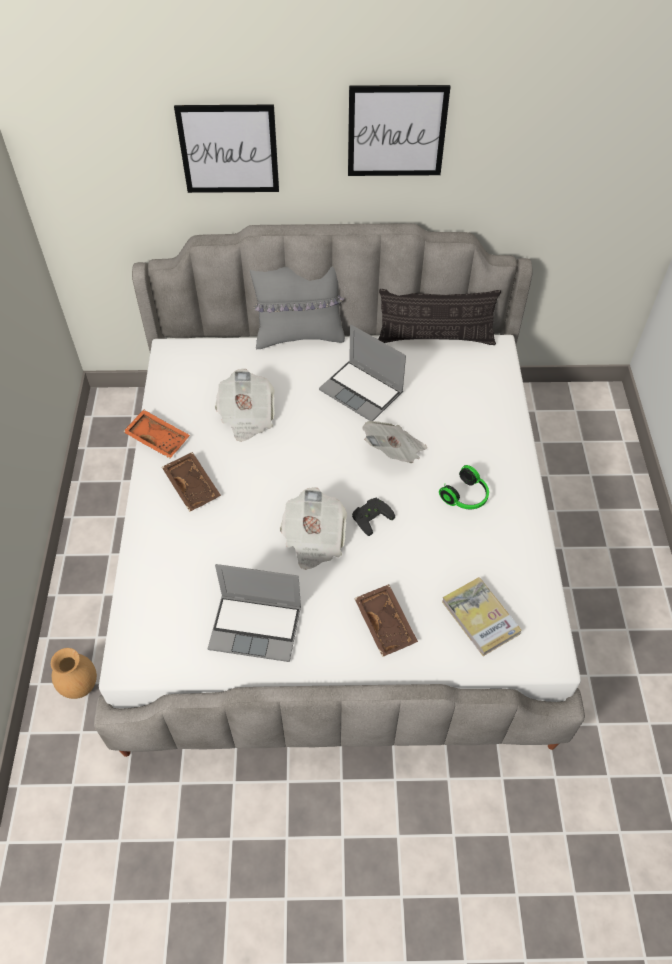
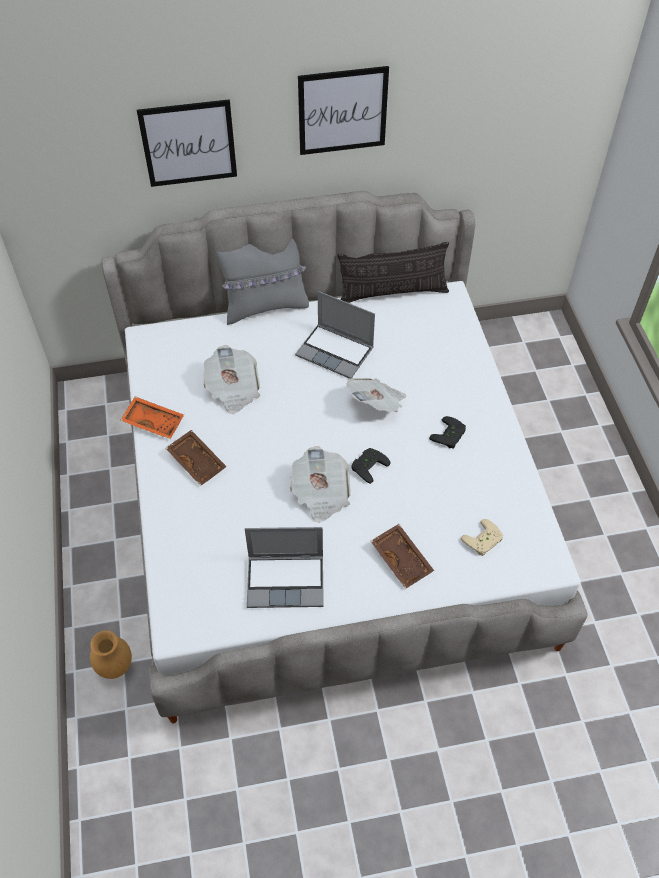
camera: 10 degrees left, 0 degrees up
(466, 497) = (450, 436): headphones -> black game controller
(480, 617) = (484, 541): book -> beige game controller

